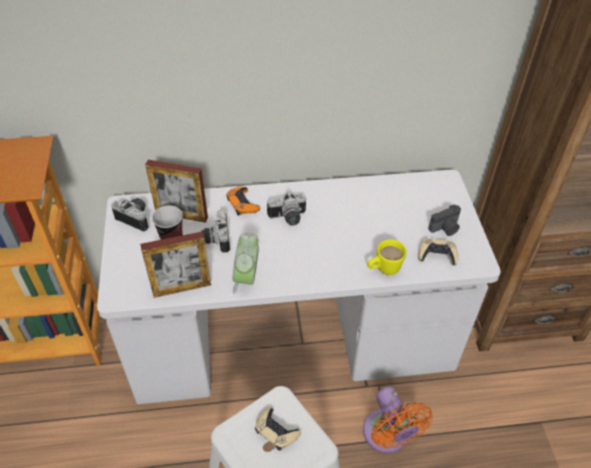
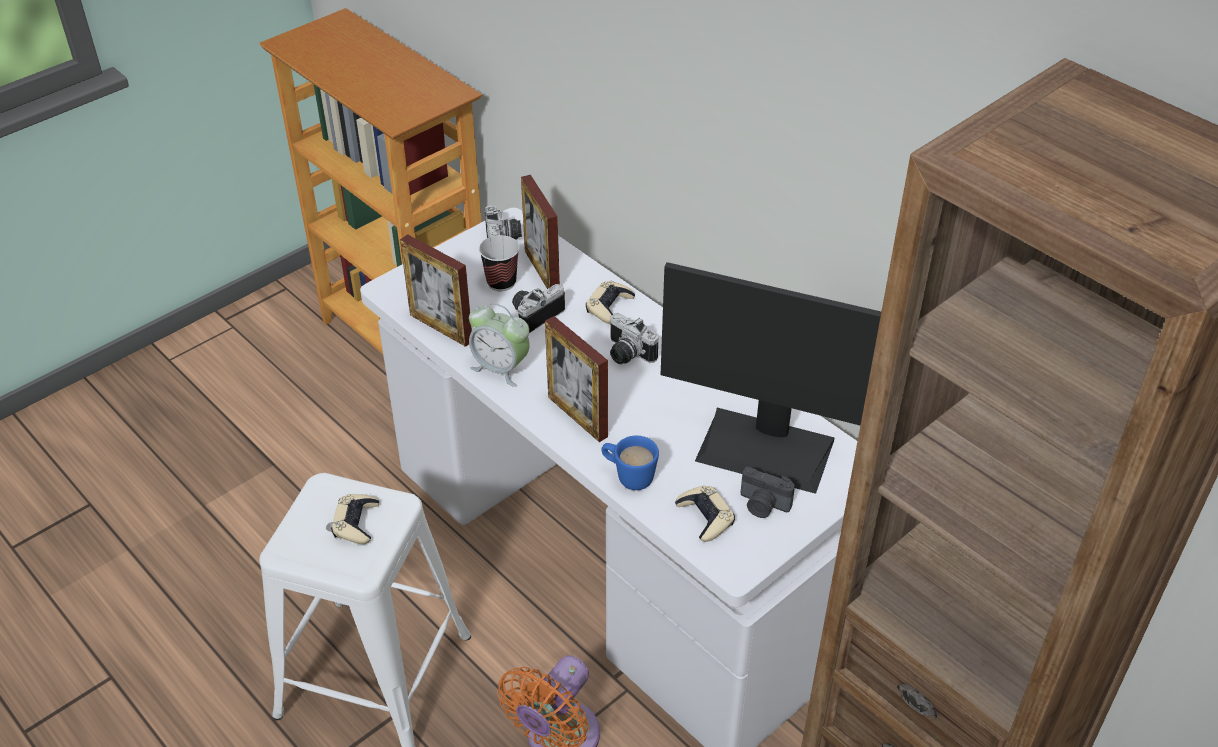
camera: 55 degrees right, 5 degrees down
(242, 204) = (609, 307): orange game controller -> beige game controller
(246, 278) = (501, 368): alarm clock -> alarm clock turned 120 degrees counterclockwise
(318, 265) = (577, 416): none -> picture frame
(383, 269) = (628, 476): yellow mug -> blue mug
(407, 204) = (766, 448): none -> monitor

